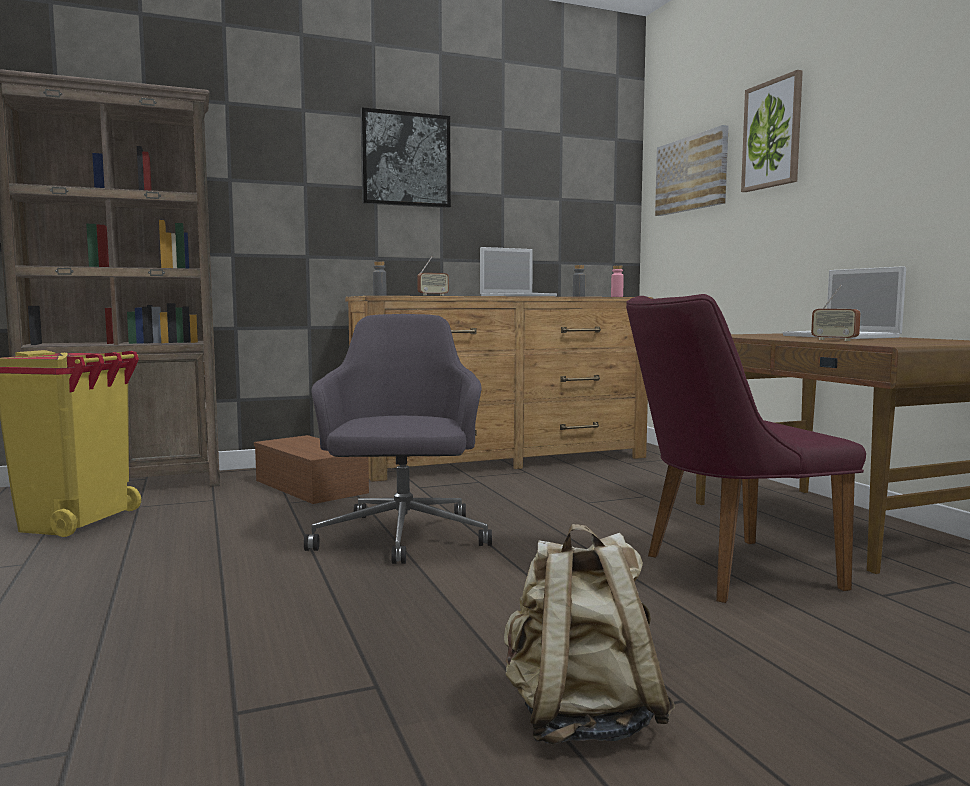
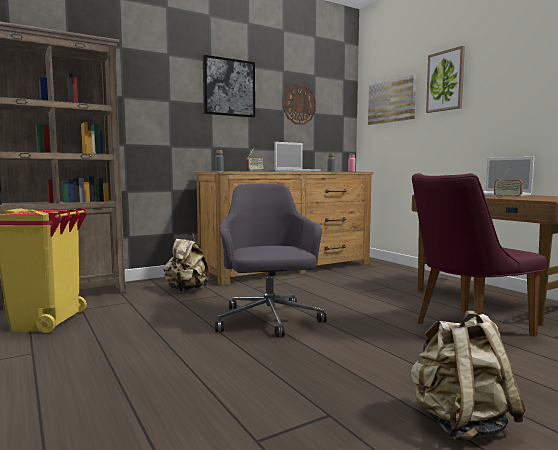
camera: 10 degrees left, 0 degrees up
(312, 486) = (187, 290): brown storage box -> beige backpack
(531, 184) = (299, 104): none -> wall clock

